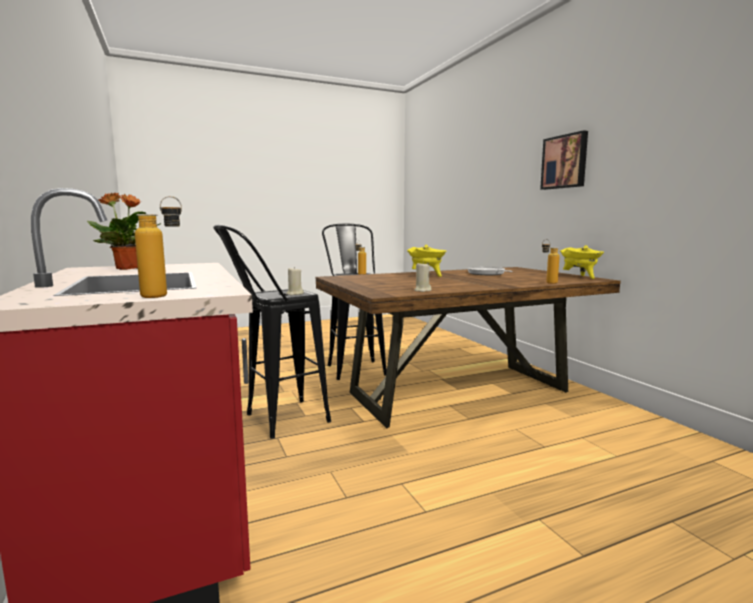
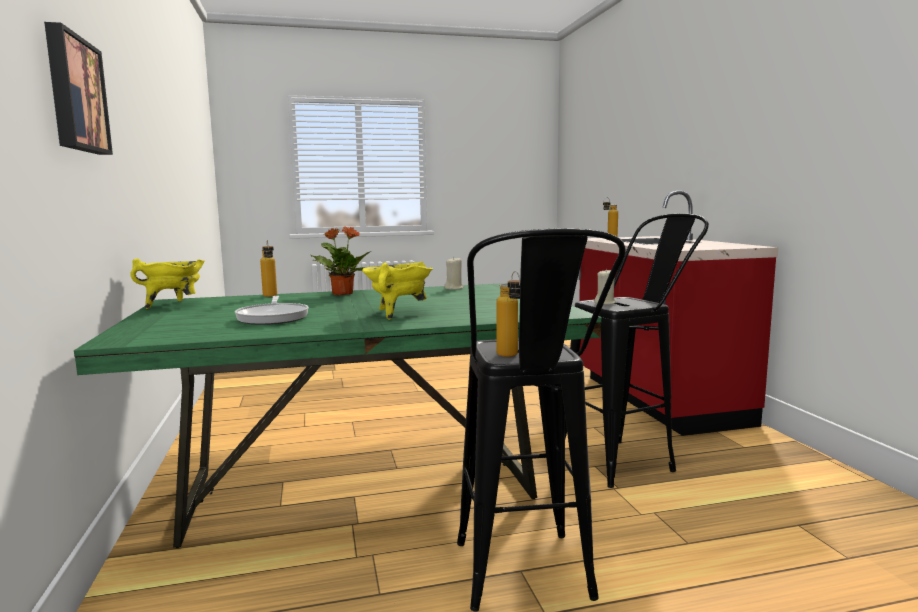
camera: 170 degrees left, 0 degrees up
(129, 269) = (710, 246): potted plant -> potted plant (342, 293)
(458, 393) = (364, 487): brown dining table -> green dining table

